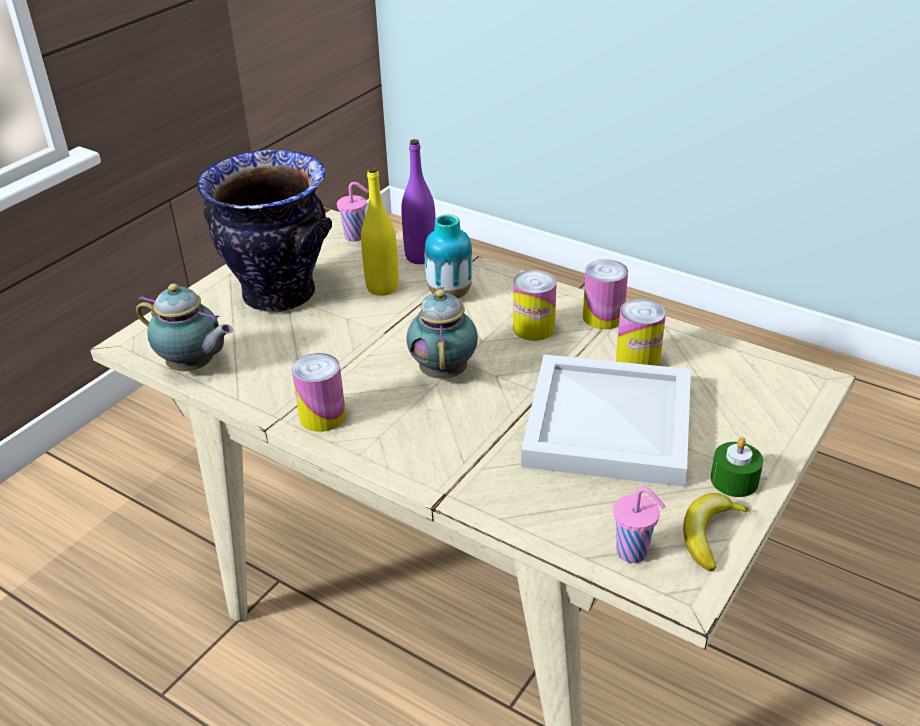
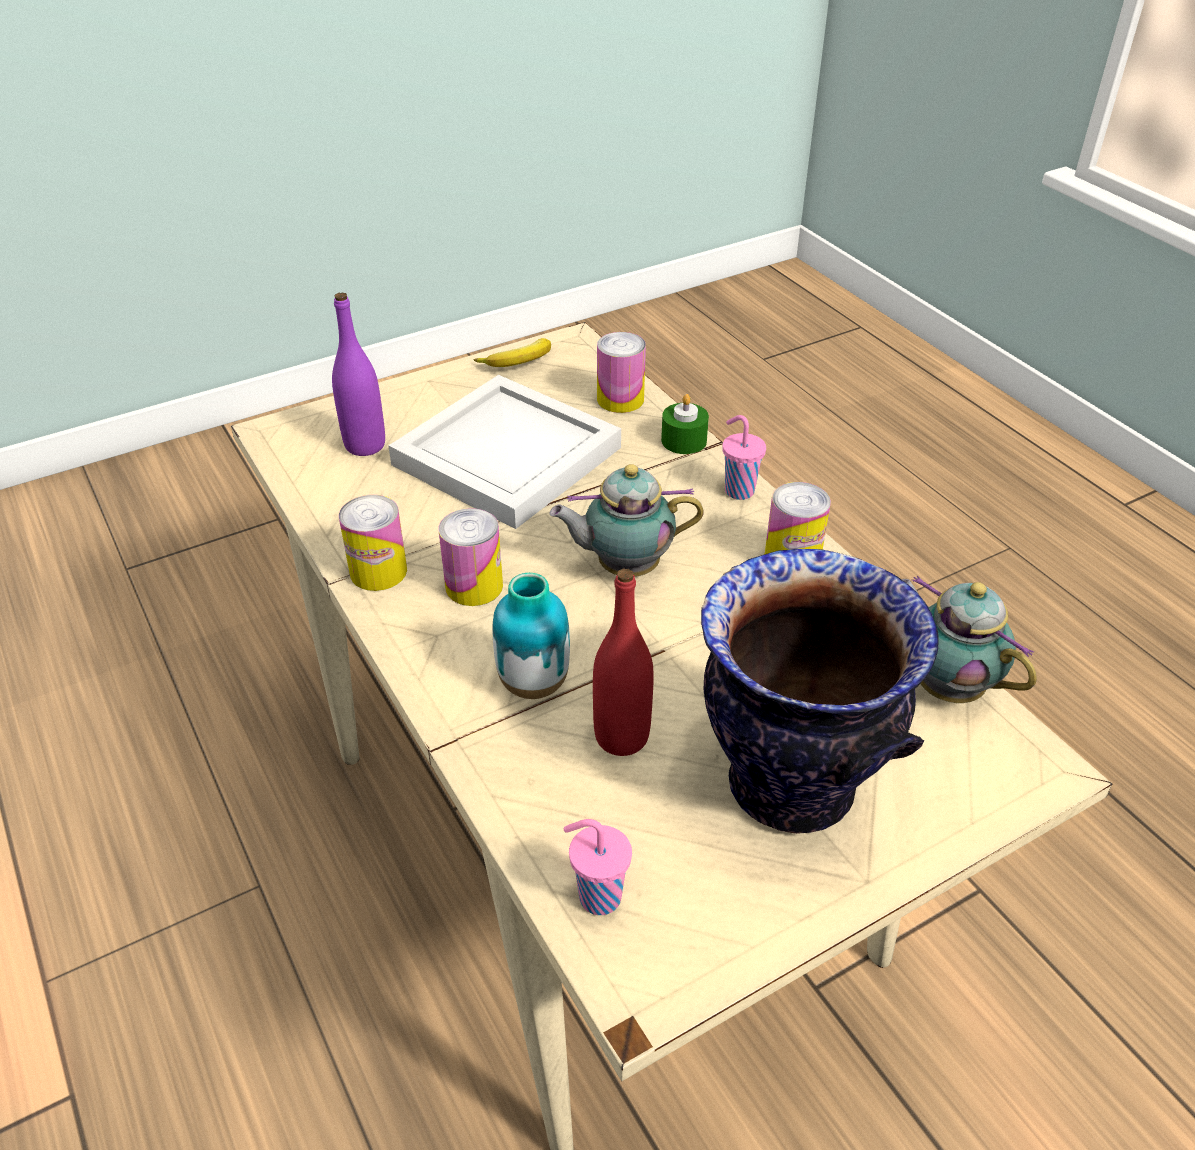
camera: 155 degrees left, 5 degrees up
(382, 288) = (621, 737): yellow bottle -> red bottle
(420, 257) = (521, 785): purple bottle -> purple bottle (365, 445)
(444, 370) = (623, 567): teapot -> teapot turned 60 degrees clockwise
(634, 553) = (586, 368): pink cup -> pink cup (738, 490)
(638, 359) = (404, 507): can -> can (620, 399)
(734, 480) = (455, 385): green candle -> green candle (684, 440)

